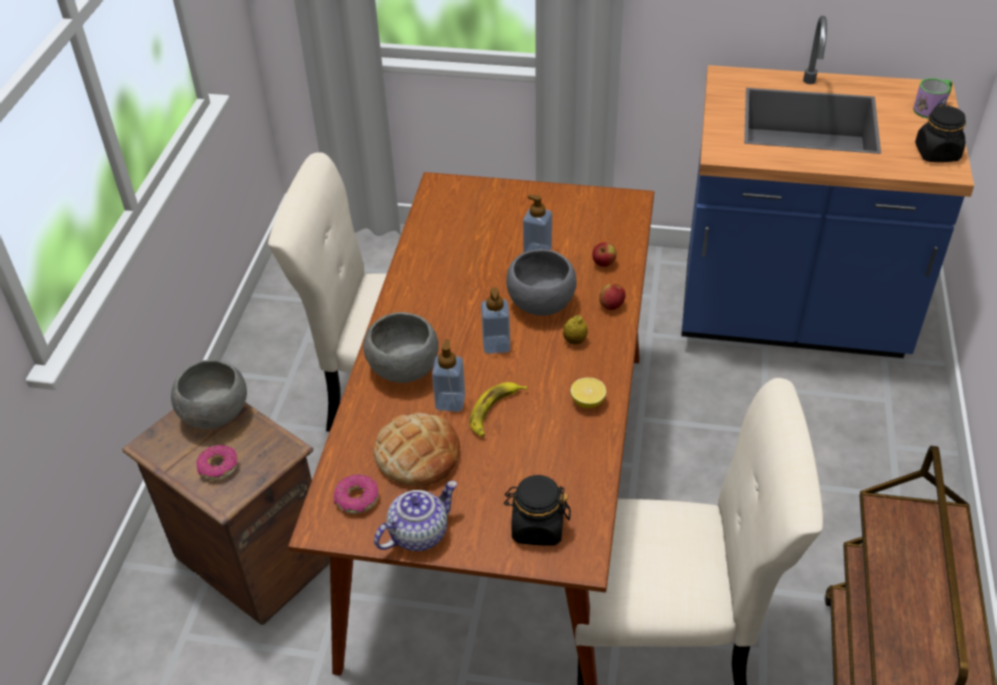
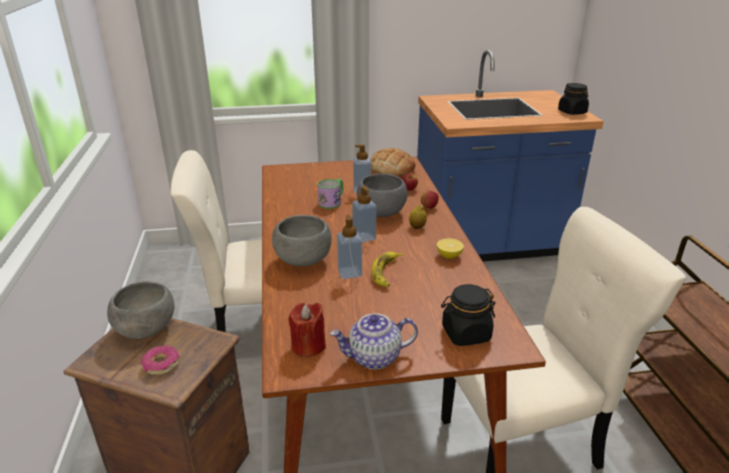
camera: 20 degrees left, 15 degrees down
(357, 499) = (308, 346): donut -> red candle
(417, 455) = (343, 308): bread -> bread (392, 168)
(418, 533) = (374, 358): teapot -> teapot turned 135 degrees counterclockwise
(932, 108) = (552, 98): mug -> mug (332, 202)

